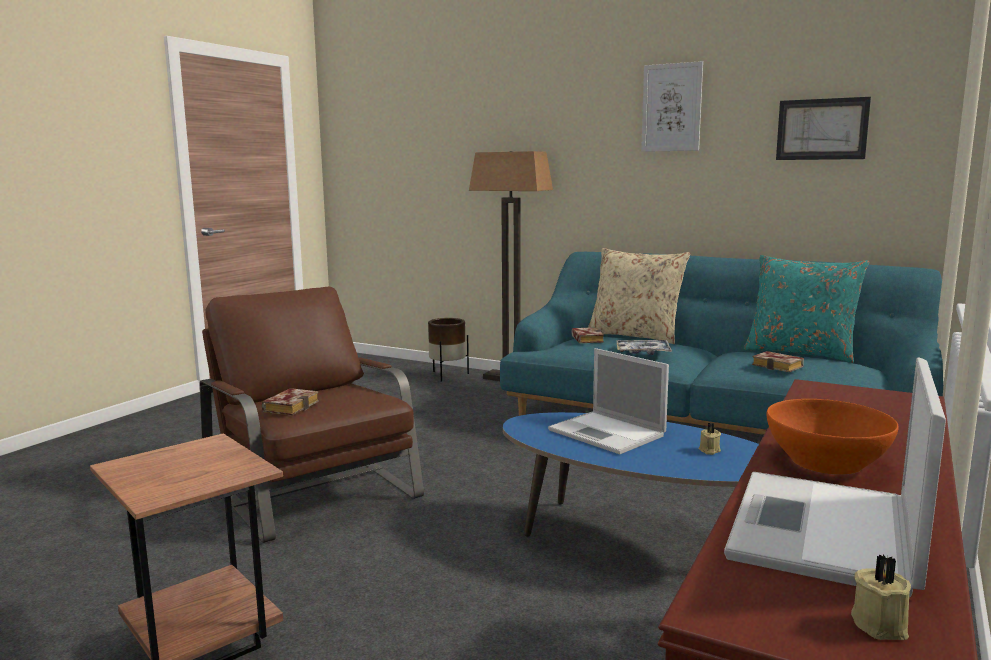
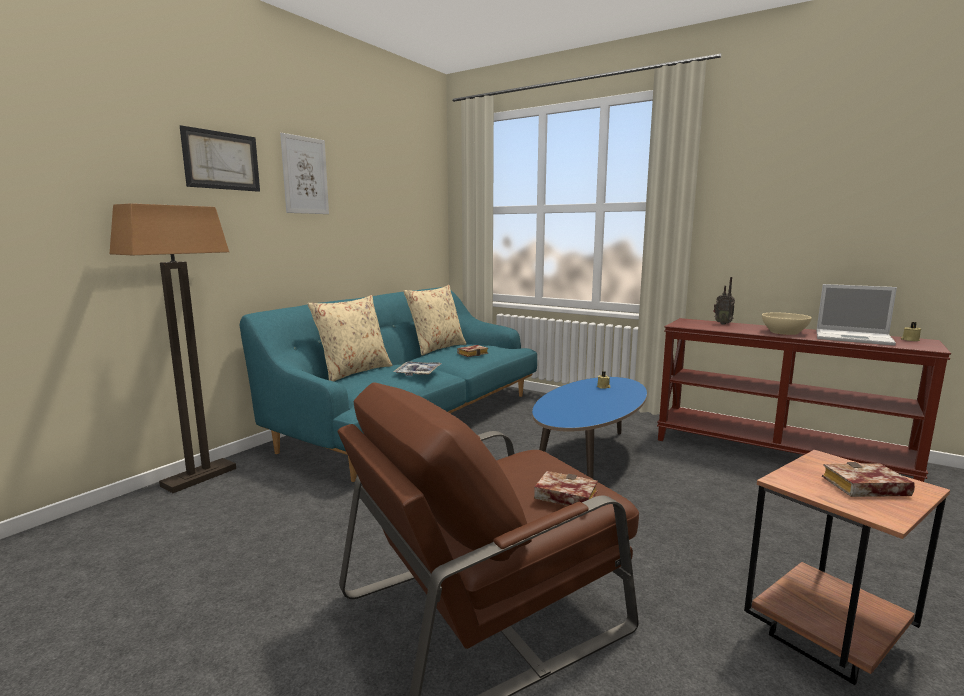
camera: 85 degrees left, 0 degrees up
(447, 375) = (122, 516): brown planter -> none
(585, 339) = (359, 382): book -> book (864, 488)
(608, 433) = (578, 402): laptop -> none
(800, 352) = (436, 348): turquoise pillow -> beige pillow
(822, 129) = (391, 203): picture -> picture (221, 160)
(826, 461) = (784, 332): orange bowl -> beige bowl
(900, 421) = (723, 323): none -> radio

